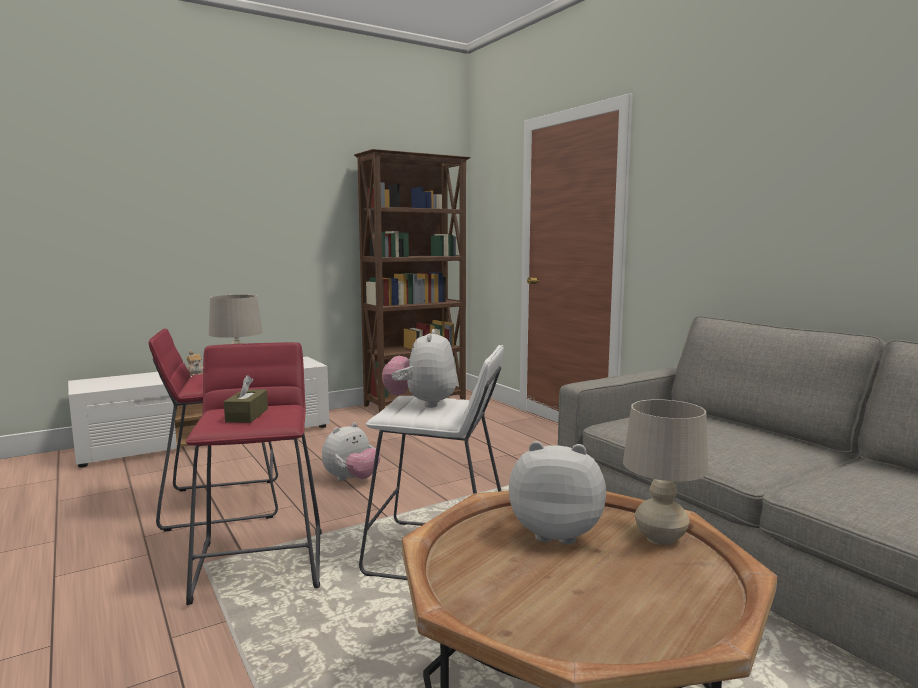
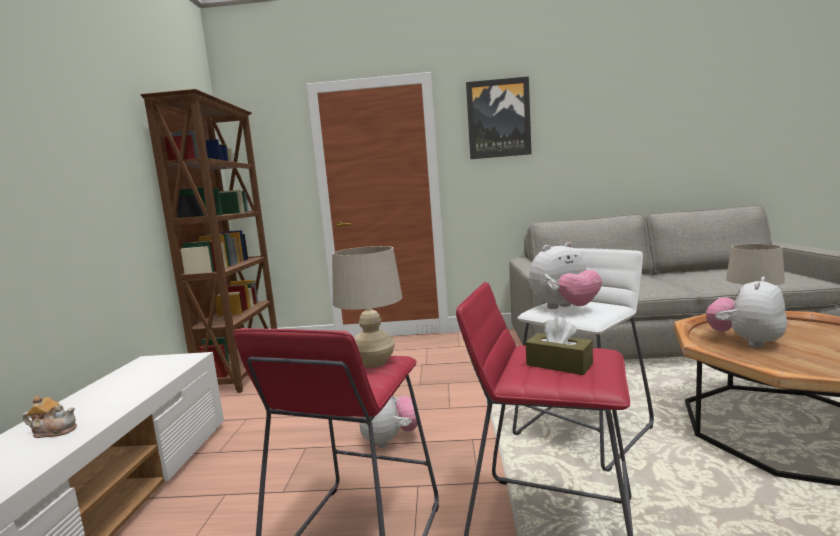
camera: 55 degrees left, 0 degrees up
(421, 403) = (564, 308): plush toy -> plush toy turned 60 degrees counterclockwise
(700, 154) = (498, 119): none -> picture

